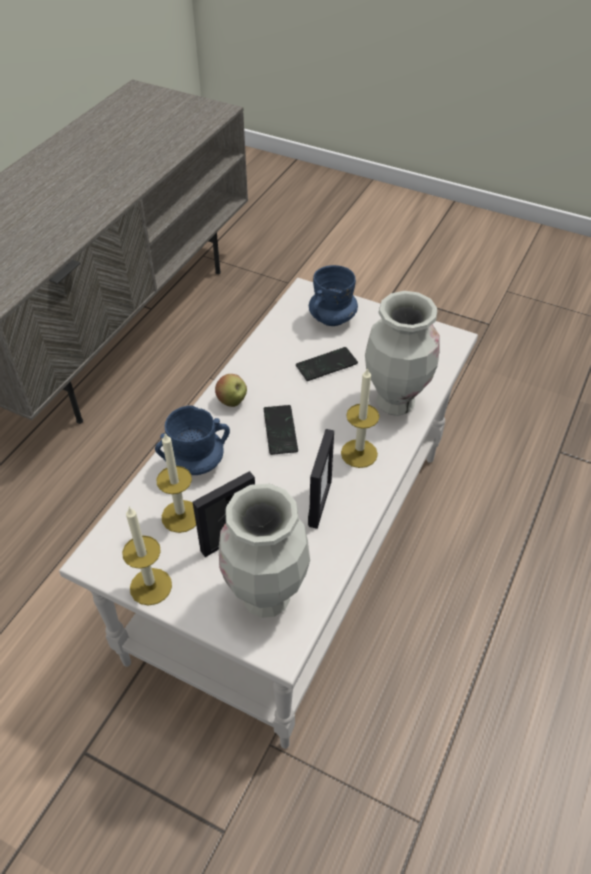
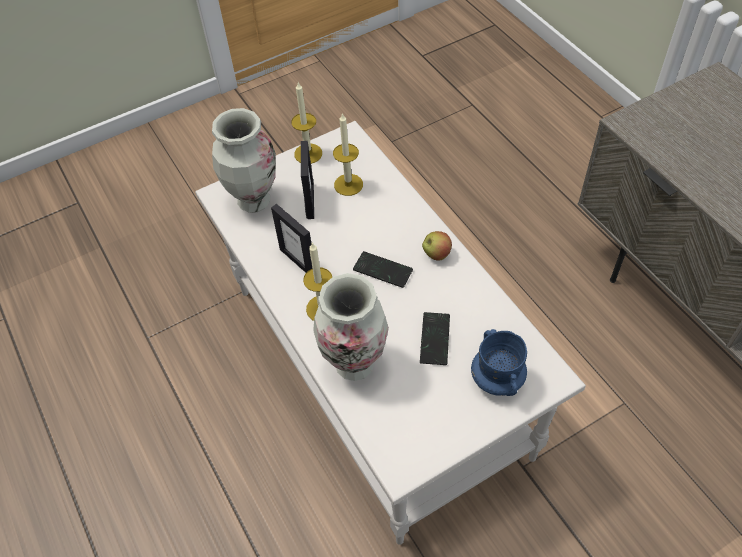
camera: 125 degrees right, 5 degrees up
(196, 462) = (388, 209): blue mug -> none

